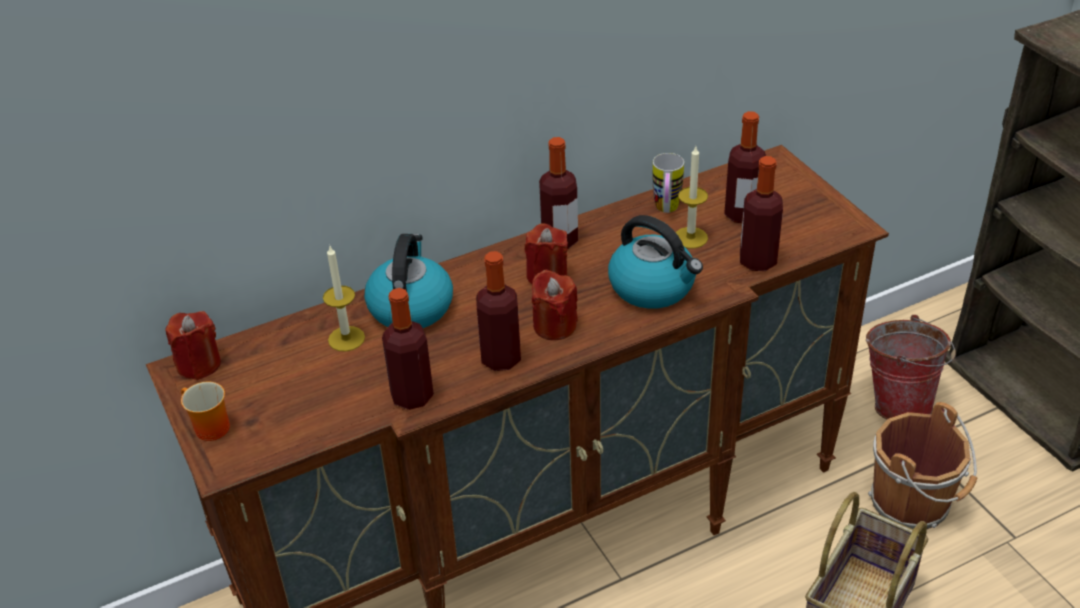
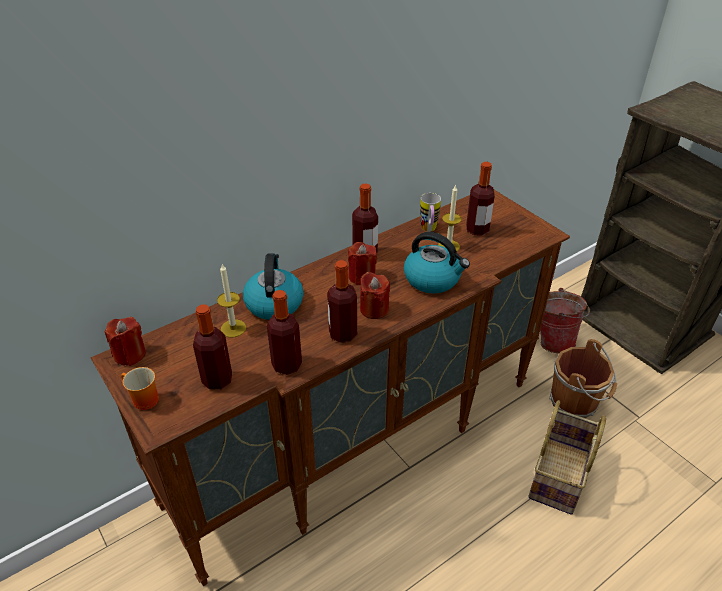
camera: 10 degrees left, 0 degrees up
(757, 261) = (495, 258): bottle -> bottle (217, 380)

